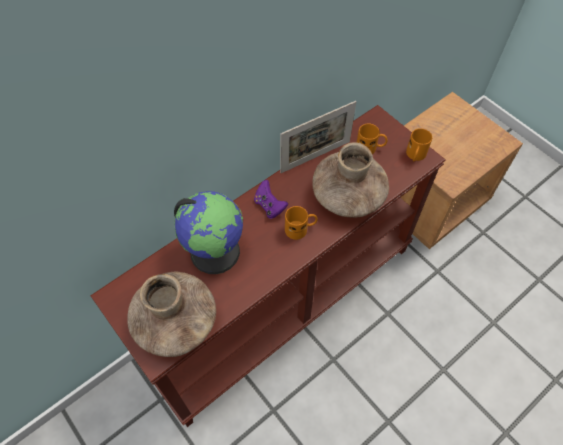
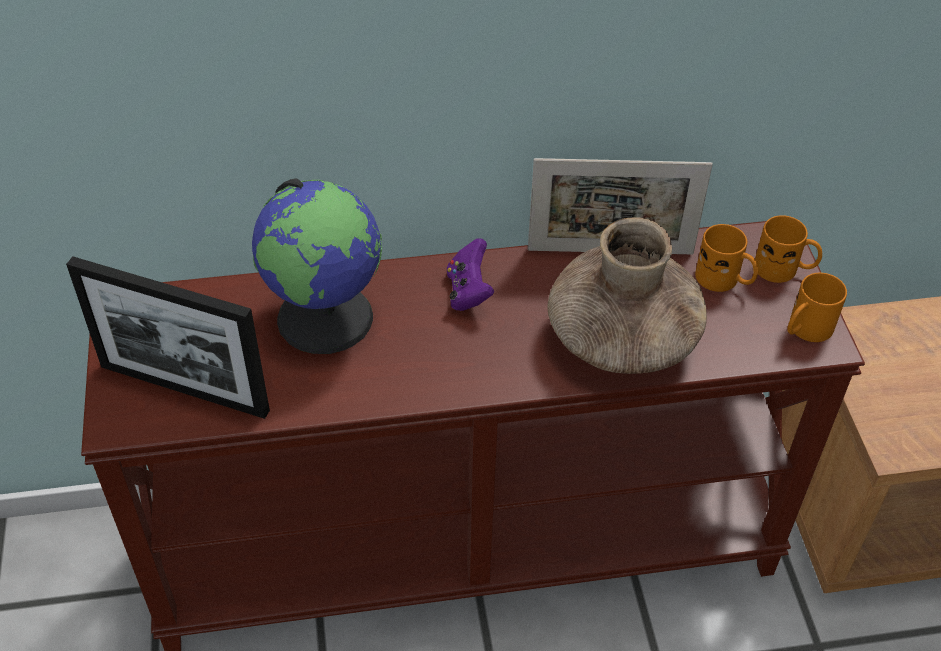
camera: 30 degrees right, 10 degrees down
(176, 322) = (184, 388): brown vase -> picture frame
(300, 229) = (495, 350): orange mug -> orange mug (784, 269)

